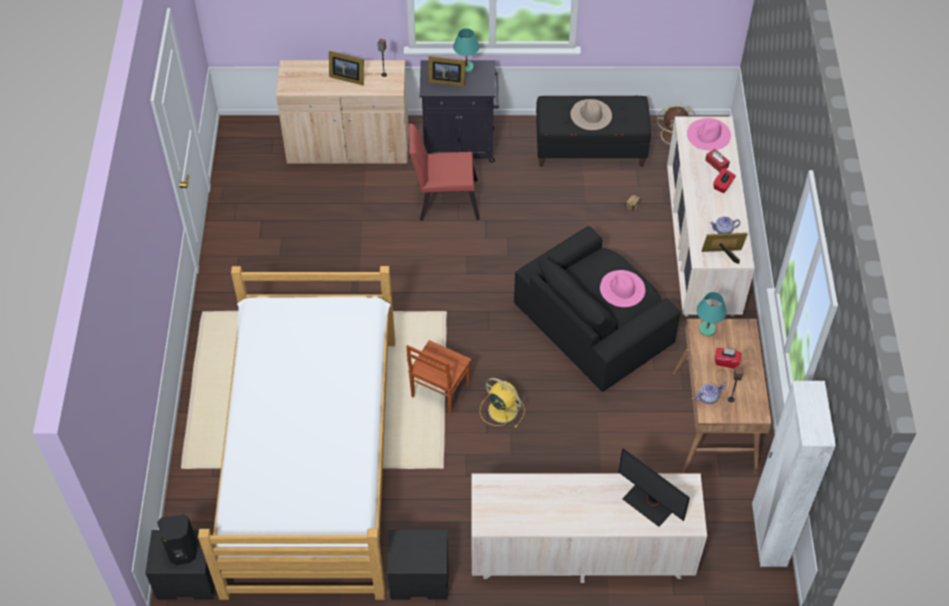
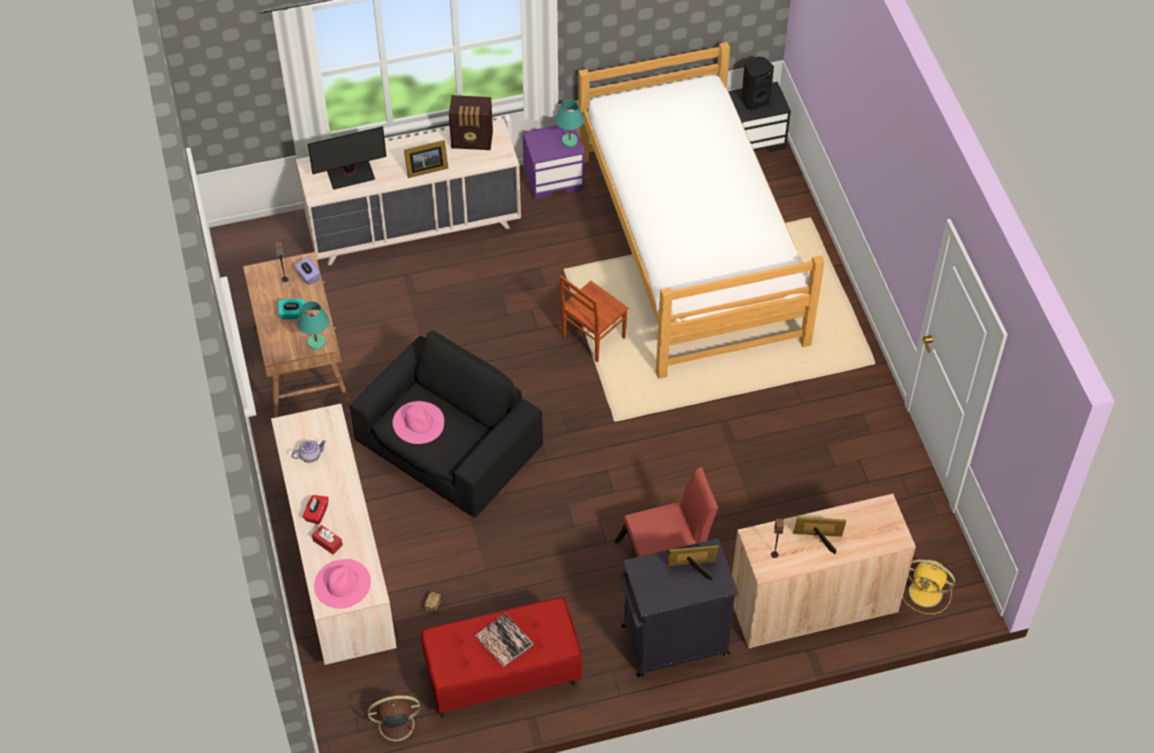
camera: 165 degrees right, 0 degrees up
(418, 579) = (554, 178): black nightstand -> purple nightstand
(439, 391) = (592, 337): brown chair -> brown chair turned 150 degrees counterclockwise
(466, 67) = (674, 594): turquoise table lamp -> turquoise table lamp (569, 140)
(501, 409) = (523, 334): yellow fan -> yellow fan (927, 593)
(512, 513) = (473, 141): none -> radio
(590, 149) = (503, 676): black bench -> red bench
(591, 114) = (504, 640): beige hat -> book
(650, 502) = (350, 174): monitor -> monitor turned 135 degrees clockwise
(707, 397) = (308, 276): teapot -> purple tissue box
(723, 254) = (307, 426): picture frame -> picture frame (425, 169)
(726, 361) = (292, 314): red tissue box -> turquoise tissue box
(768, 536) = (240, 276): white wardrobe -> none

